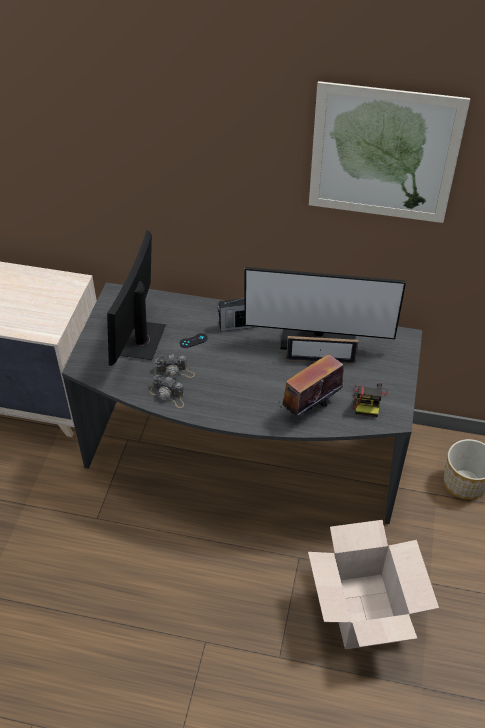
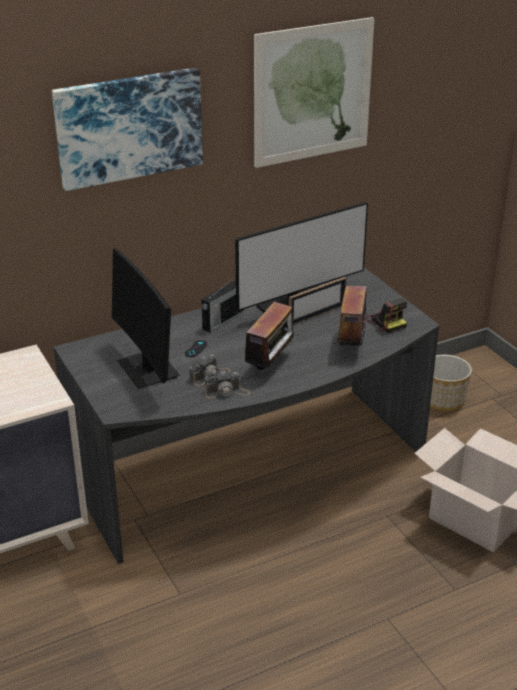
camera: 40 degrees left, 15 degrees down
(180, 131) = (129, 127): none -> picture
(227, 389) = (270, 365): none -> radio

